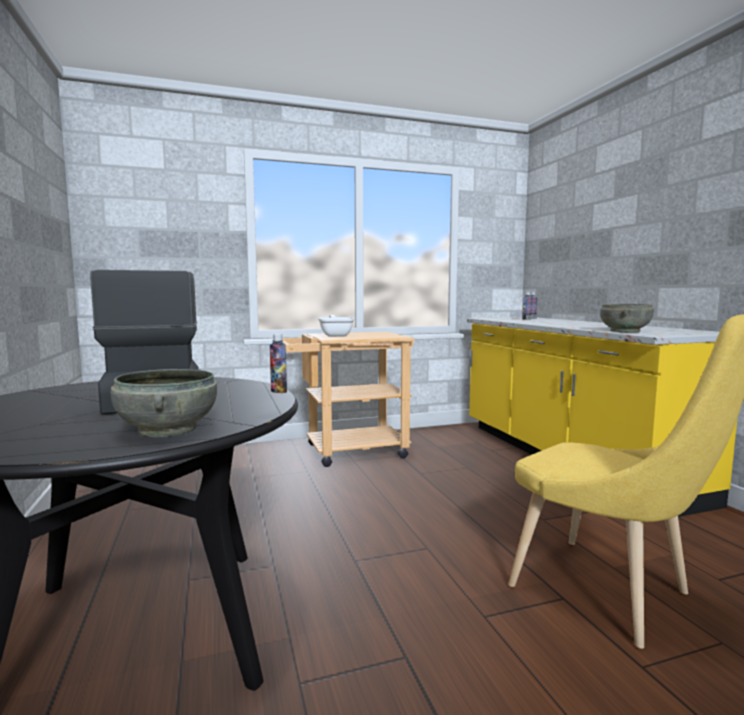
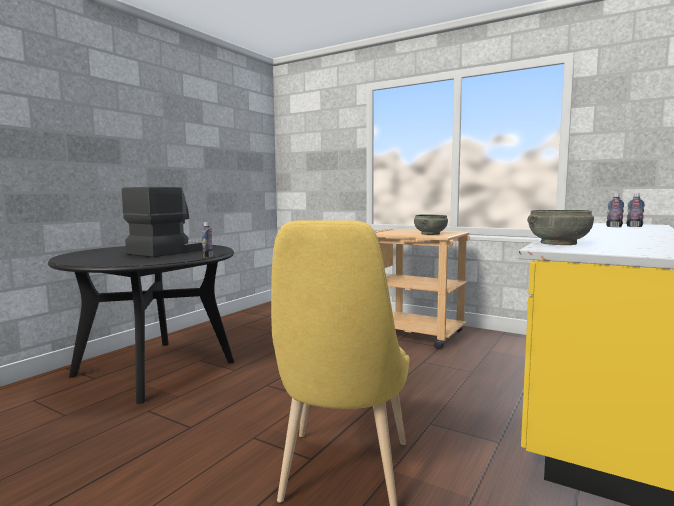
camera: 50 degrees right, 0 degrees up
(166, 429) = (110, 261): grey bowl -> grey bowl (430, 234)
(336, 335) = (403, 231): frying pan -> none

